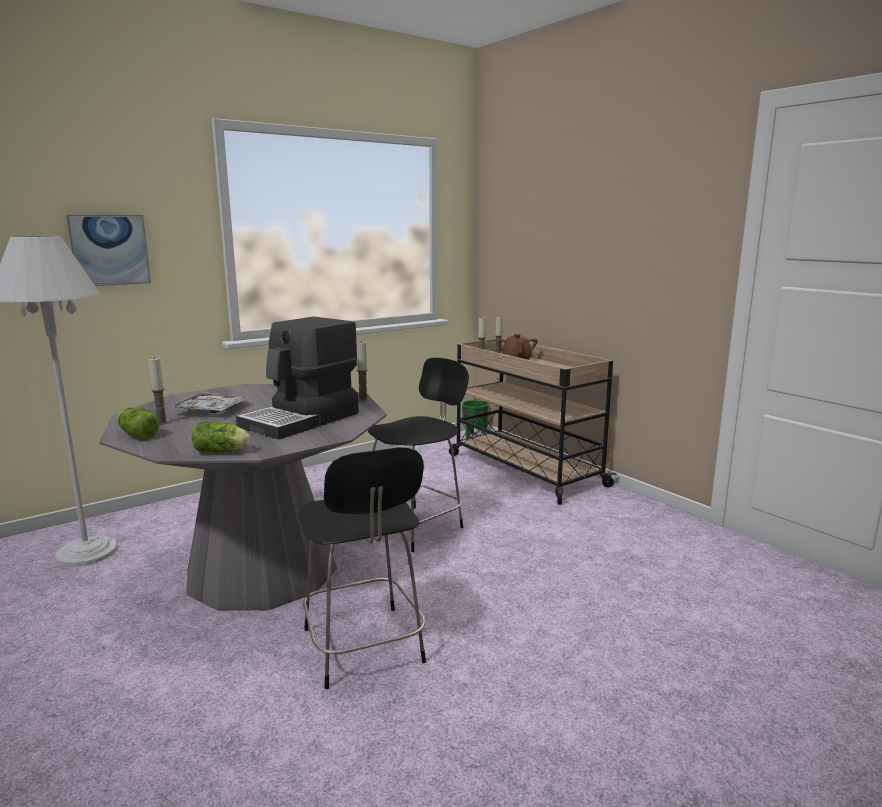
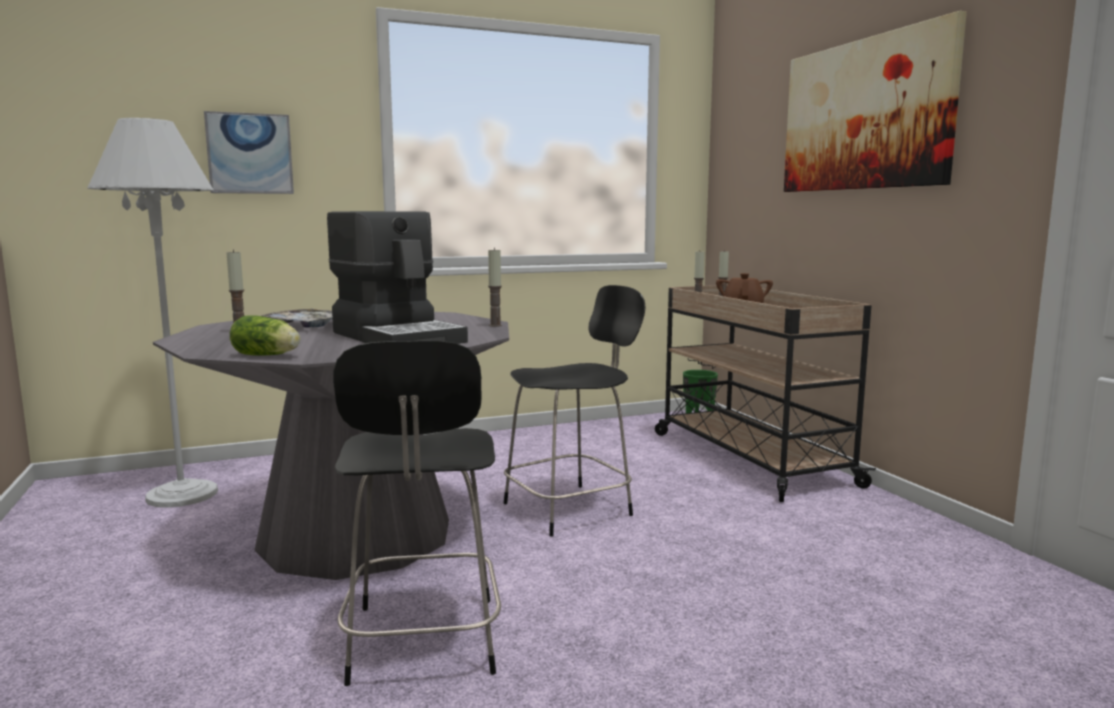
camera: 15 degrees right, 5 degrees down
(137, 434) = (199, 339): lettuce -> none
(302, 420) = (398, 337): coffee machine -> coffee machine turned 90 degrees counterclockwise
(604, 222) = (864, 115): none -> picture

